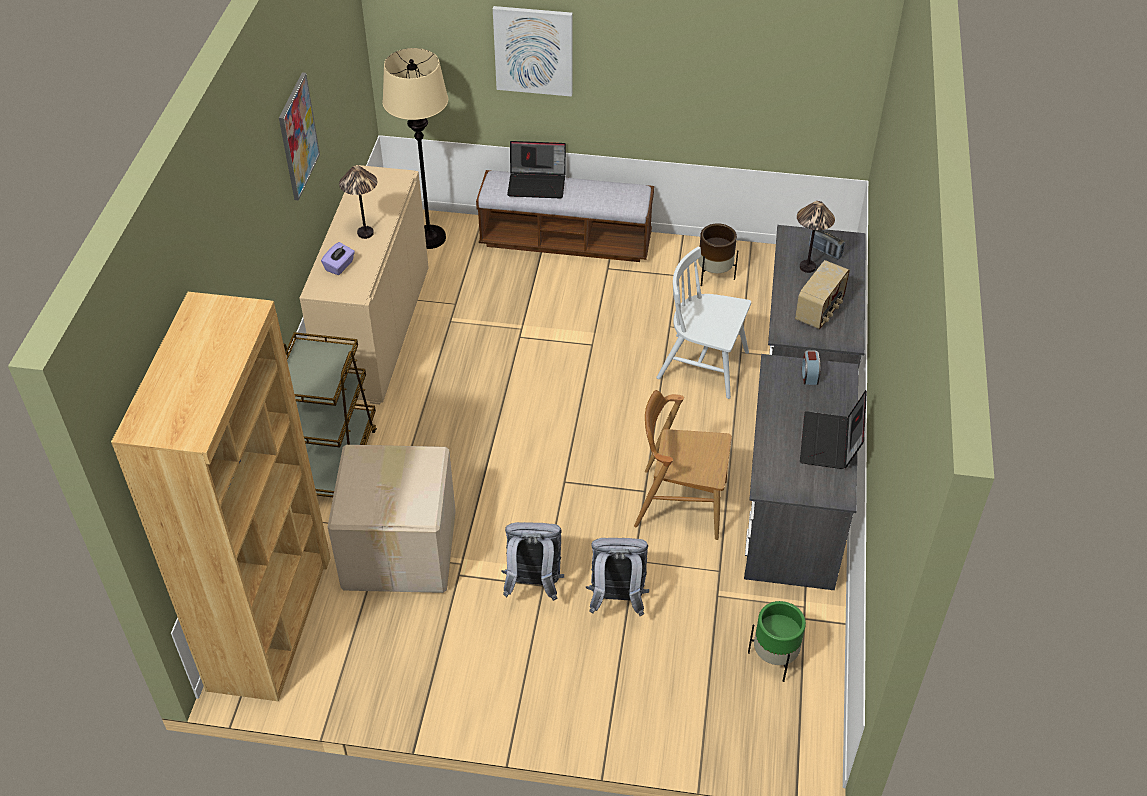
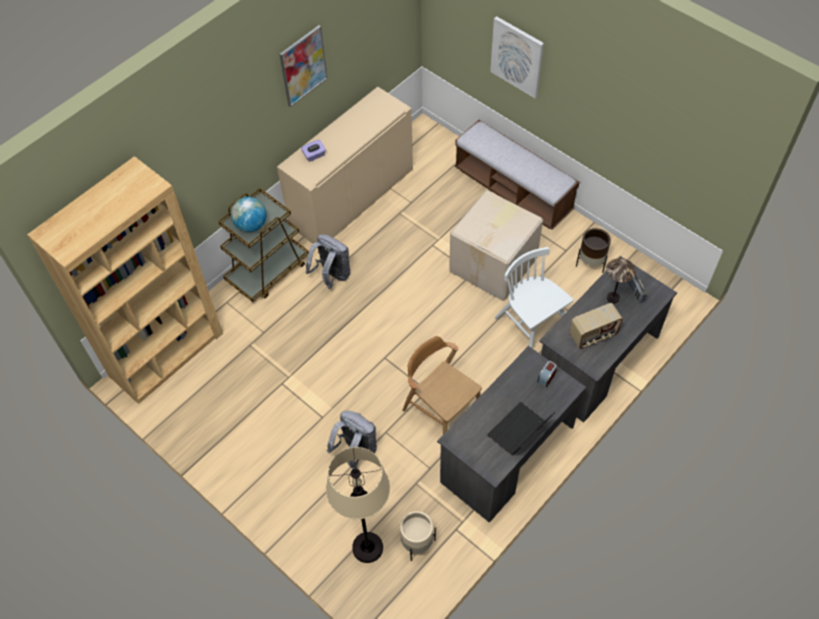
camera: 35 degrees right, 10 degrees up
(316, 379) = (251, 225): none -> globe
(365, 233) = (346, 139): table lamp -> none
(401, 549) = (263, 349): cardboard box -> cardboard box (494, 264)
(429, 237) = (430, 147): beige floor lamp -> beige floor lamp (368, 547)
(533, 585) = (317, 413): grey backpack -> grey backpack (332, 276)
(537, 183) = (502, 145): laptop -> none
(774, 659) = (416, 543): green planter -> beige planter

